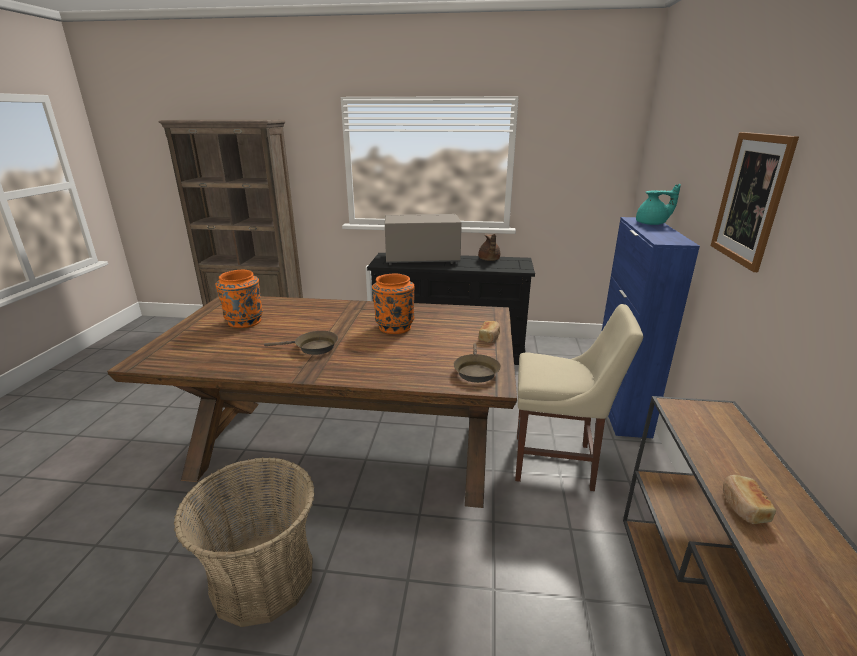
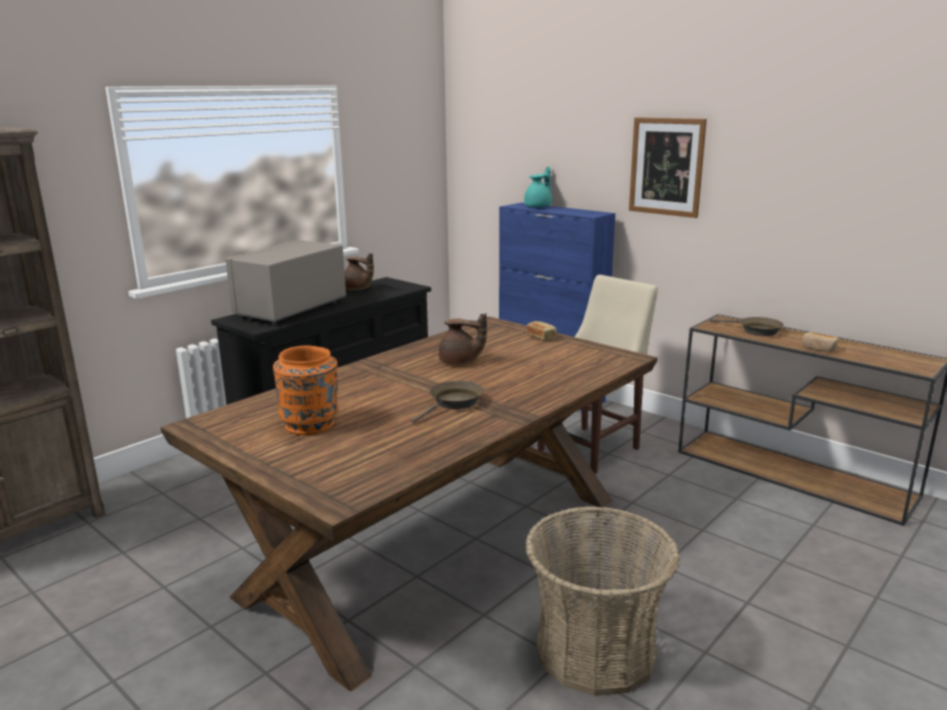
camera: 55 degrees left, 5 degrees down
(394, 327) = (460, 362): orange vase -> brown teapot
(475, 371) = (599, 357): brown frying pan -> brown frying pan (756, 330)

